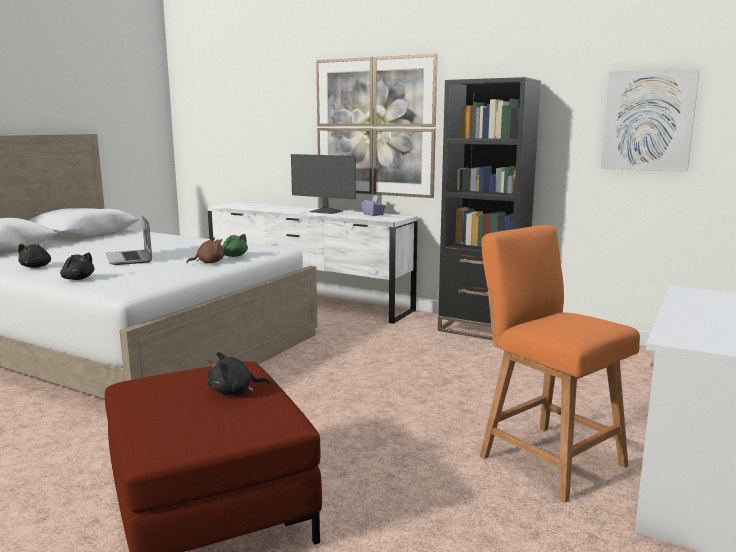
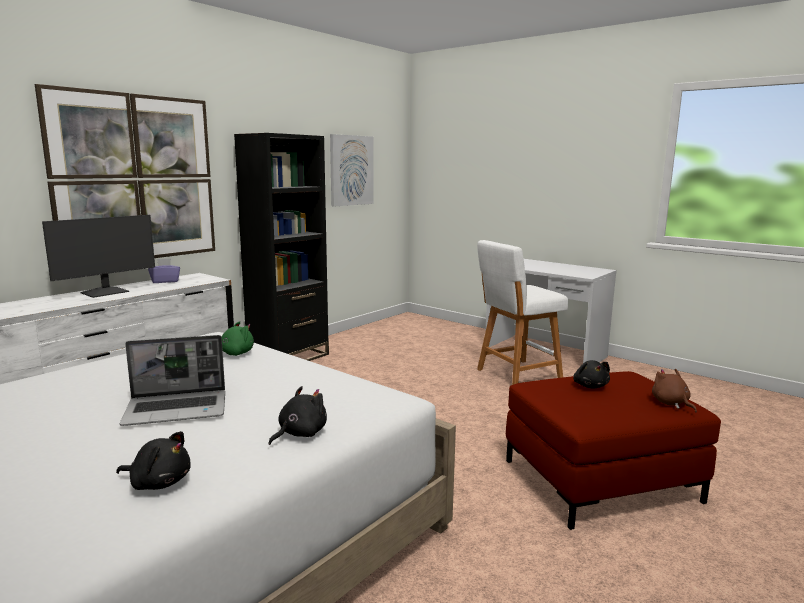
camera: 80 degrees left, 0 degrees up
(208, 262) = (261, 365): brown plush toy -> brown plush toy (671, 403)
(546, 458) = (515, 375): orange stool -> white stool

